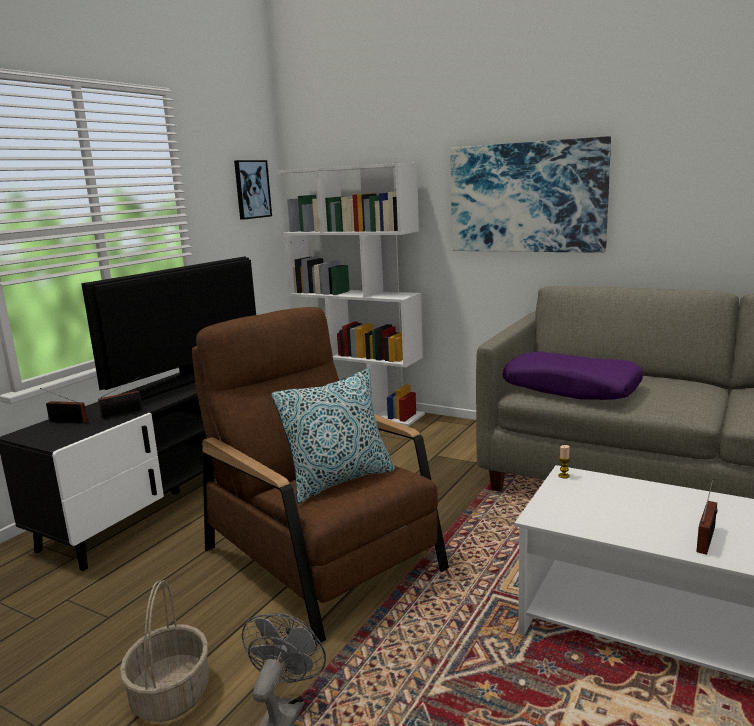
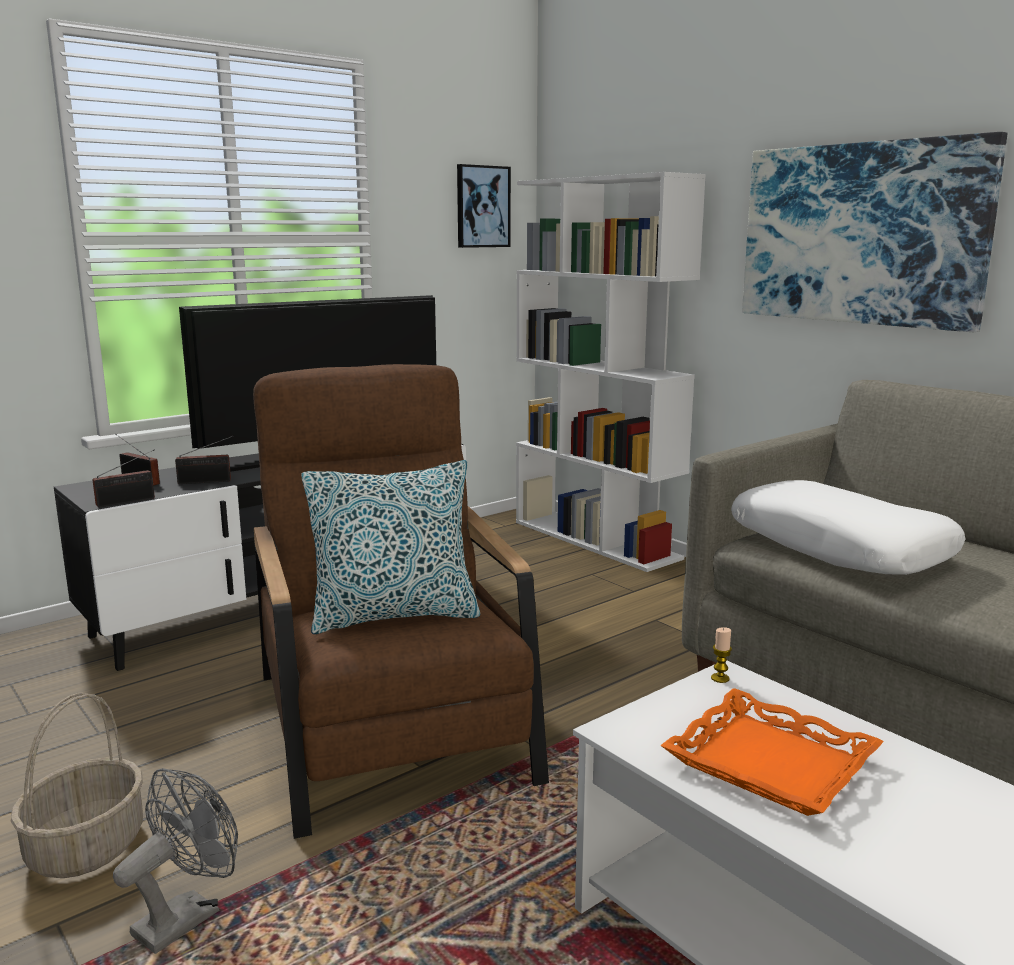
camera: 20 degrees right, 0 degrees up
(571, 388) = (839, 547): purple pillow -> white pillow
(631, 515) = (769, 763): none -> orange tray
(707, 538) = (866, 835): radio -> radio (129, 501)

